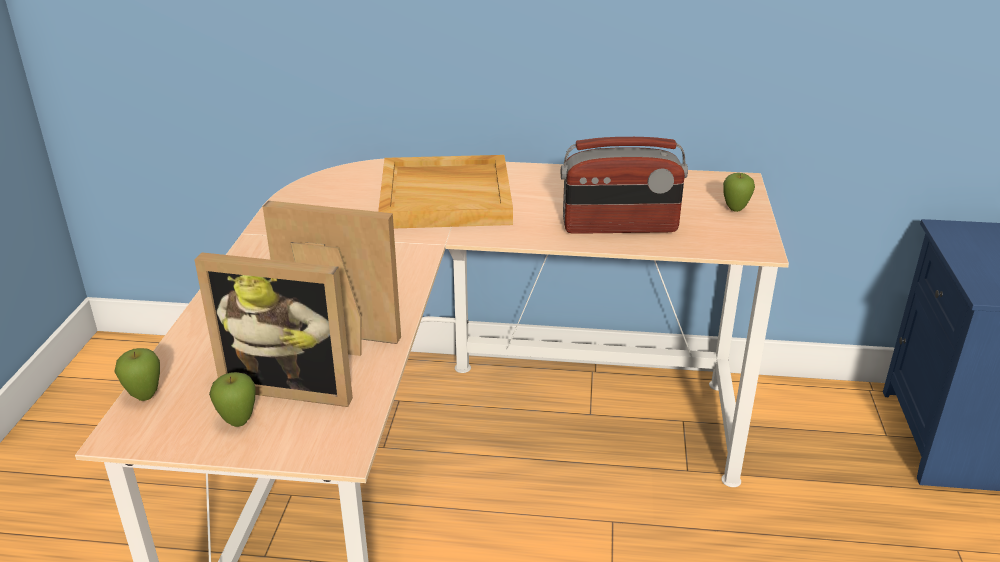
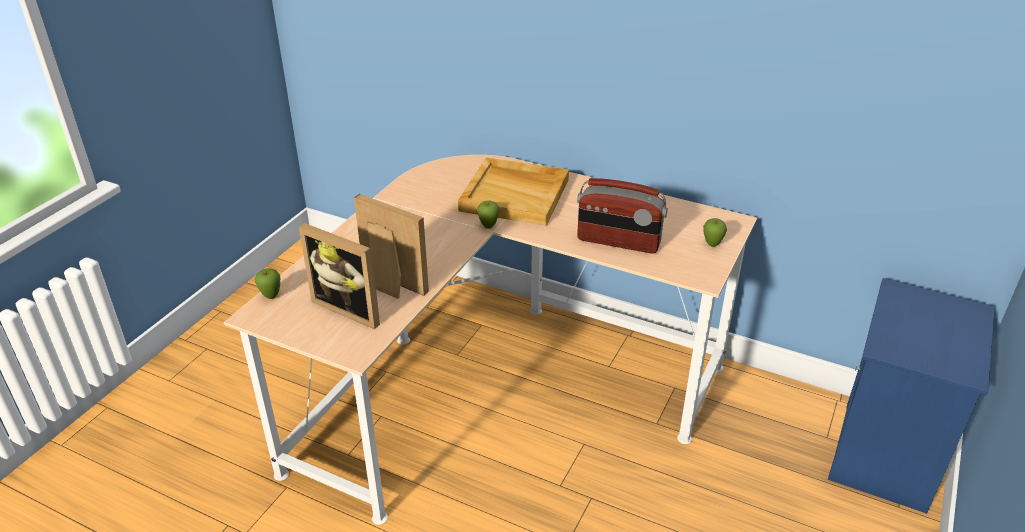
camera: 20 degrees right, 5 degrees up
(238, 422) = (312, 324): apple -> apple (488, 226)

